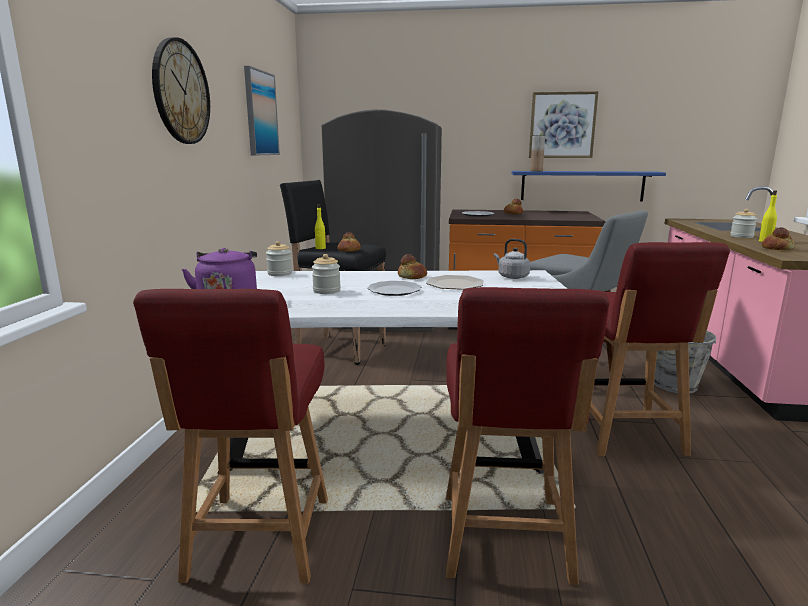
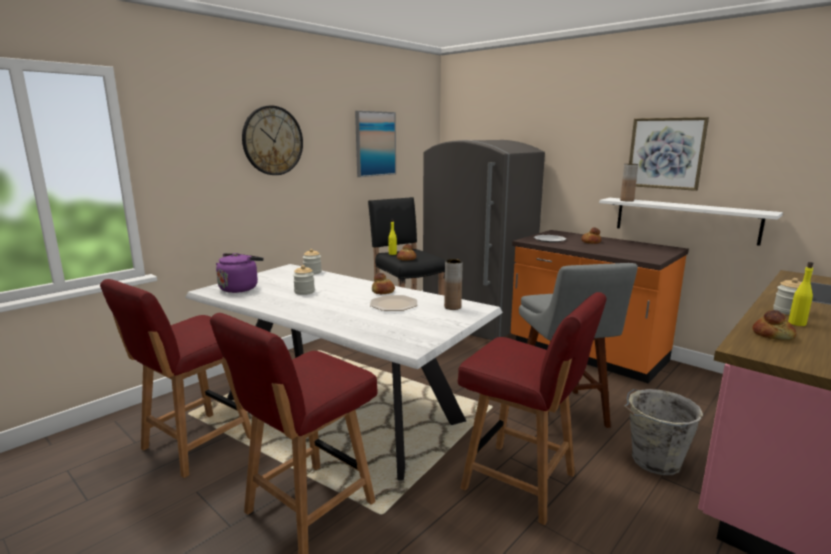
camera: 35 degrees right, 0 degrees up
(394, 291) = (341, 301): plate -> none
(511, 277) = (452, 307): grey kettle -> brown vase
(582, 186) = (685, 220): blue shelf -> white shelf
(626, 434) = (521, 482): red chair -> red chair turned 90 degrees counterclockwise

